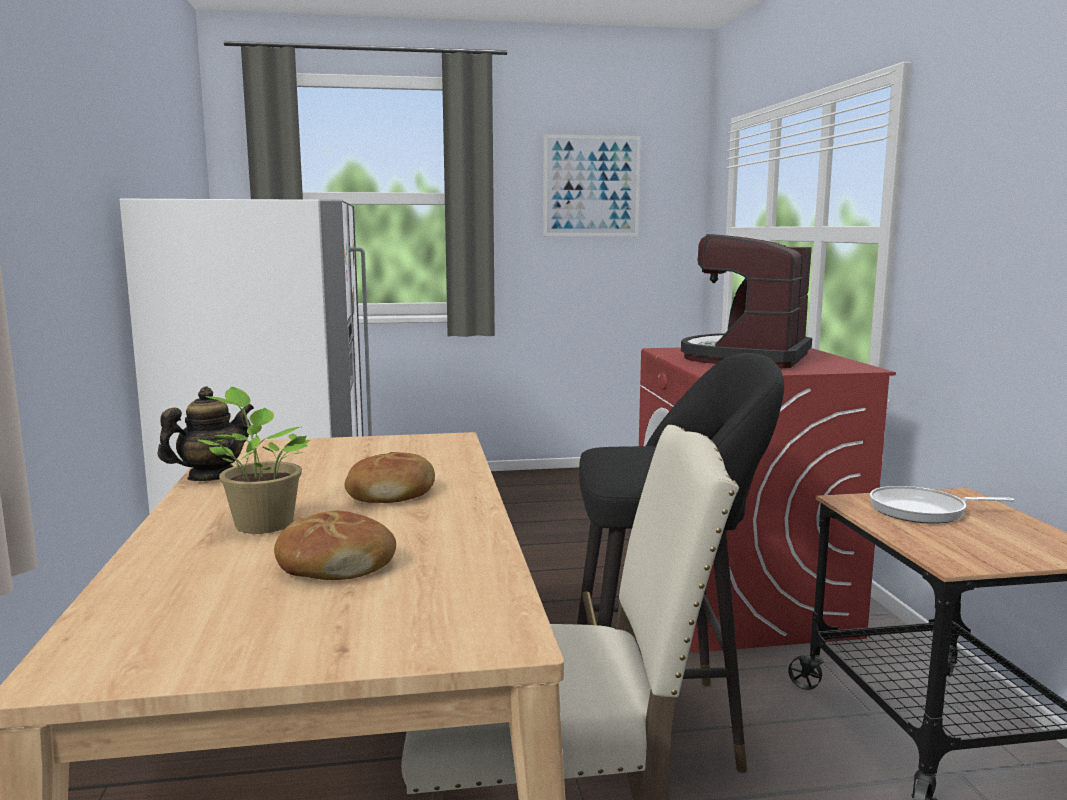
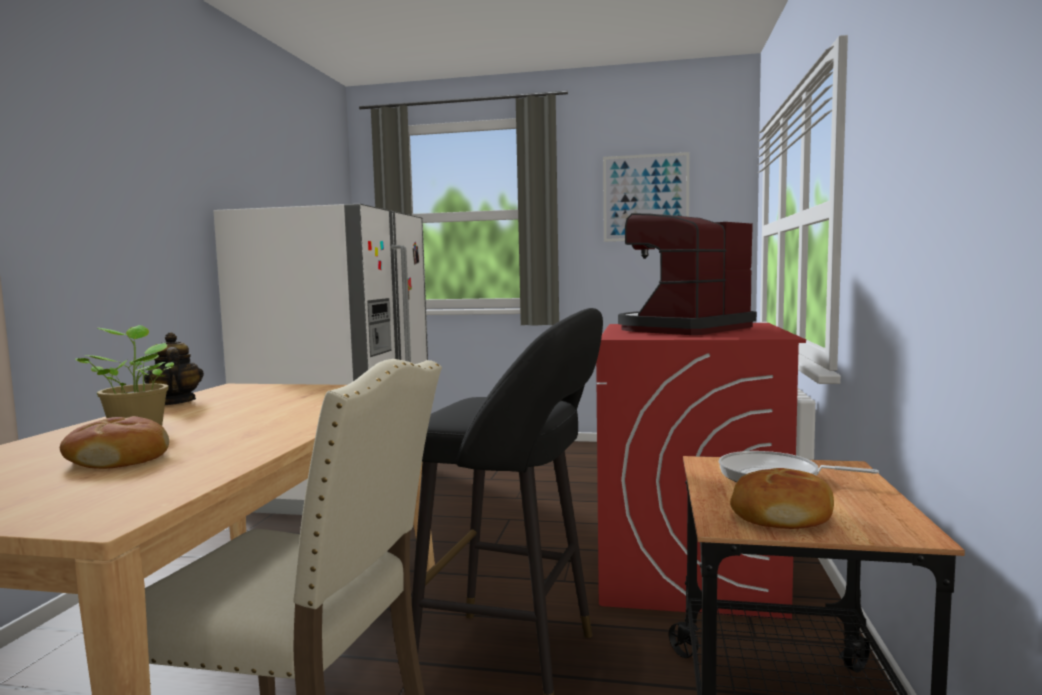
camera: 20 degrees right, 5 degrees down
(211, 477) = (175, 402): teapot -> teapot turned 90 degrees counterclockwise
(392, 493) = (265, 419): bread -> bread (782, 515)

